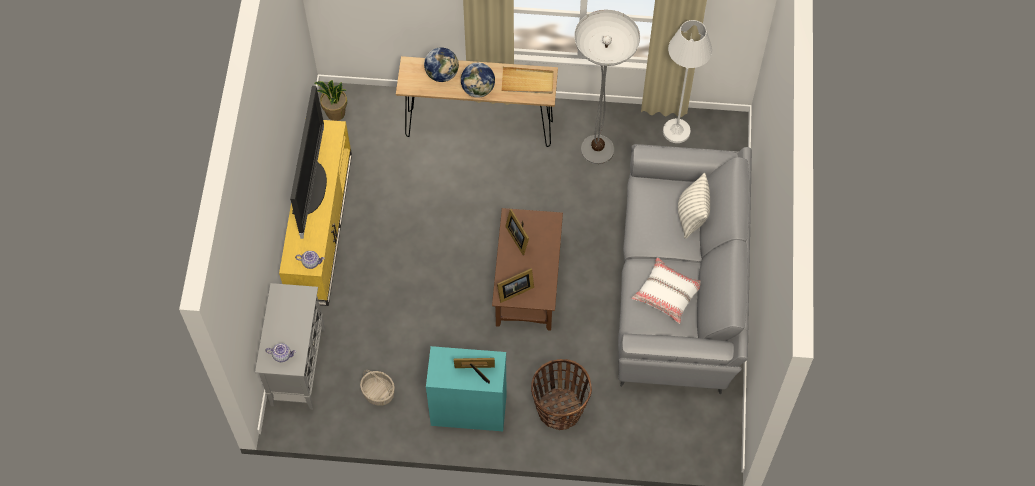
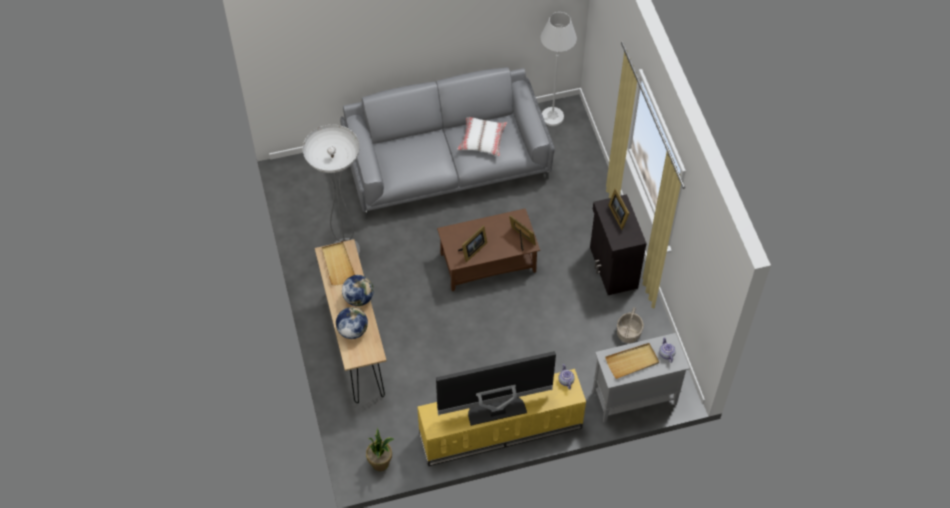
camera: 110 degrees left, 5 degrees down
(289, 318) = (632, 361): none -> beige tray
(468, 409) = (612, 268): turquoise cabinet -> black cabinet
(559, 409) = (584, 210): basket -> none
(676, 131) = (307, 202): white floor lamp -> white floor lamp (552, 117)
(691, 217) = (408, 142): pillow -> none

